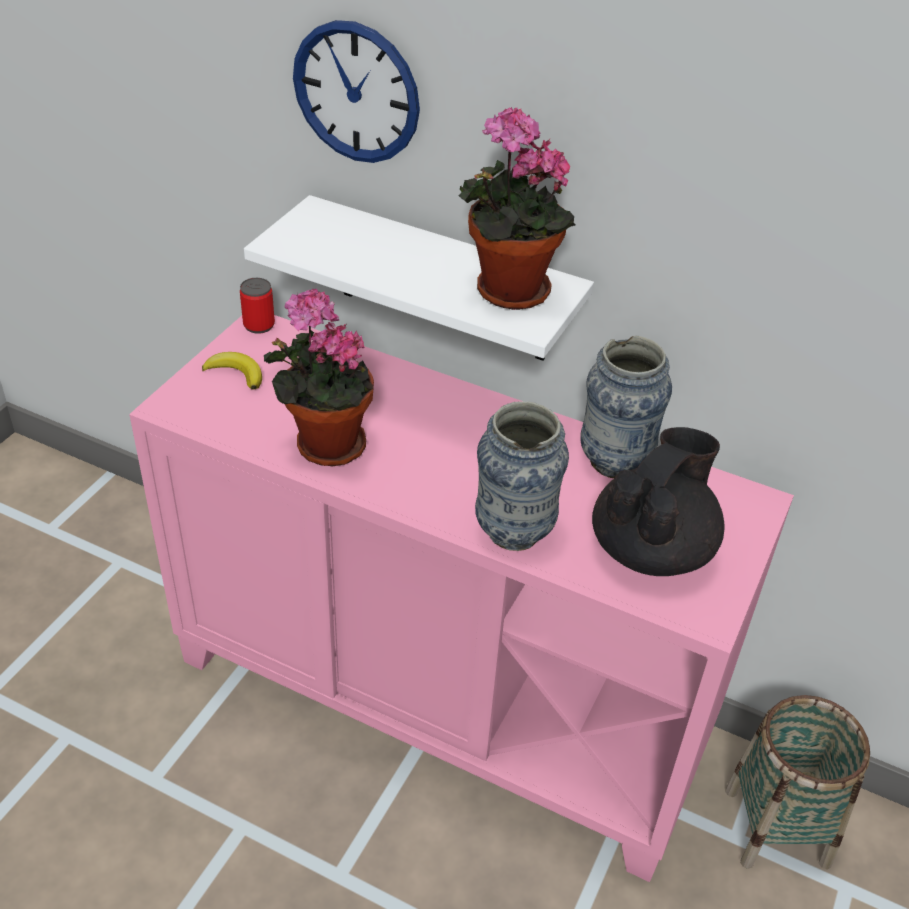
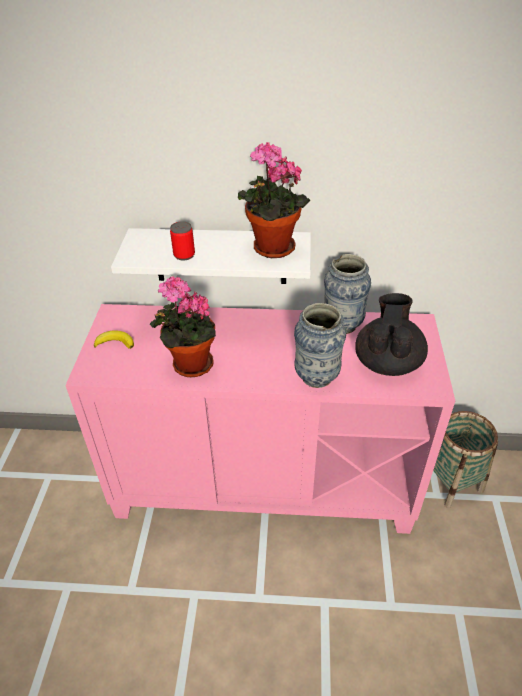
camera: 20 degrees left, 0 degrees up
(259, 325) = (112, 312): can -> can (184, 255)
(356, 92) = (151, 159): wall clock -> none

